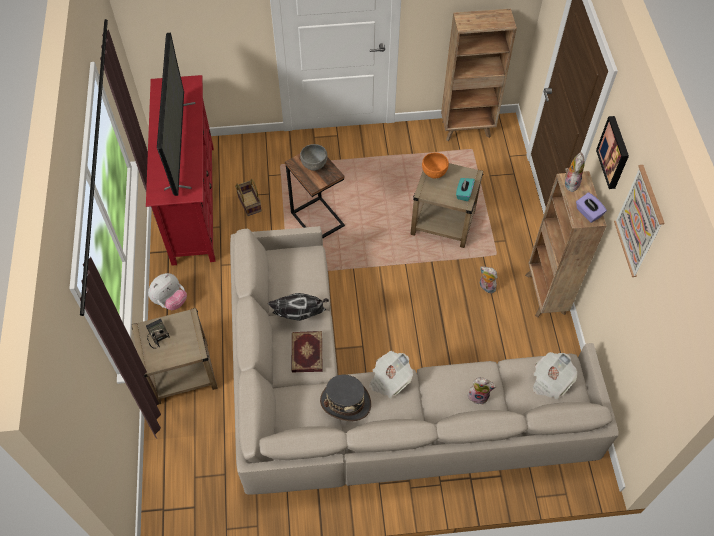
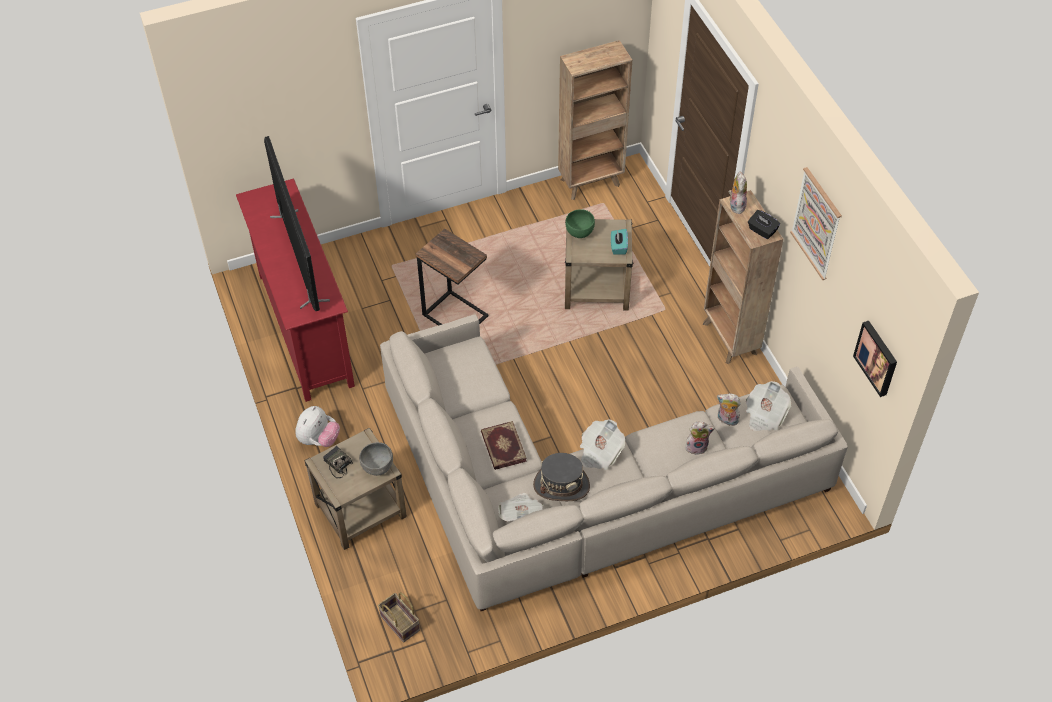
camera: 15 degrees left, 5 degrees down
(248, 203) = (370, 315): basket -> basket (398, 623)
(300, 420) = (520, 514): none -> newspaper
(301, 319) = (484, 416): pillow -> none
(314, 165) = (449, 250): grey bowl -> grey bowl (377, 467)
(434, 173) = (579, 233): orange bowl -> green bowl
(486, 287) = (664, 346): plush toy -> plush toy (726, 420)
(588, 213) = (762, 231): purple tissue box -> black tissue box
(614, 152) = (774, 163): picture -> picture (877, 357)

